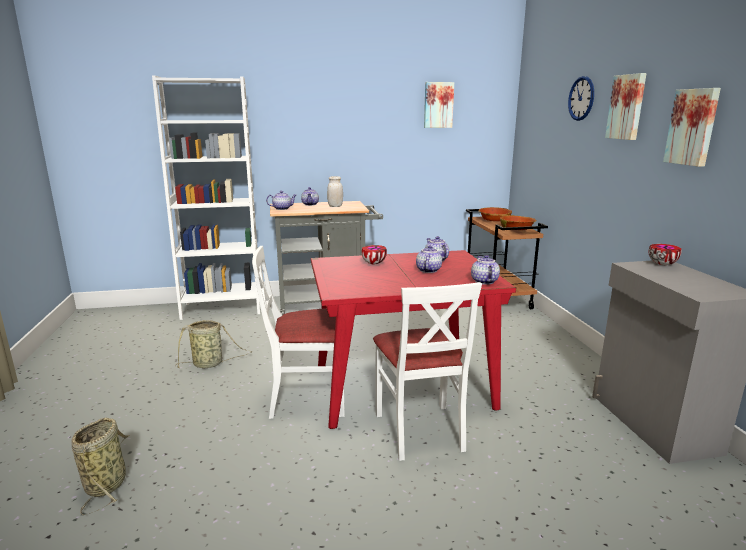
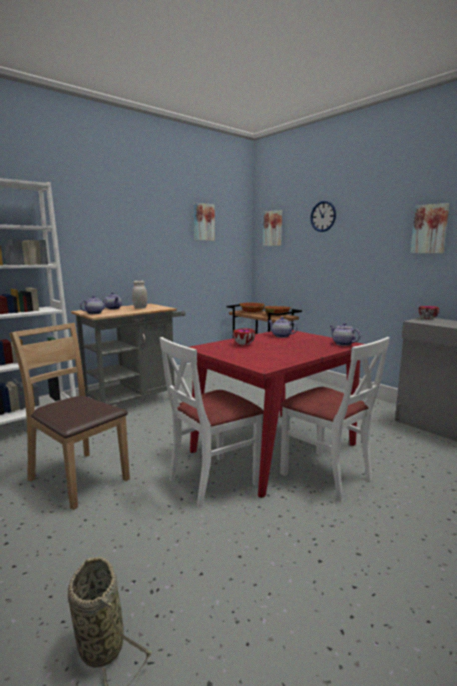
camera: 30 degrees left, 5 degrees down
(210, 364) = (79, 478): basket -> brown chair
(428, 270) = (292, 343): teapot -> none
(627, 107) = (369, 219): picture -> picture (273, 228)

